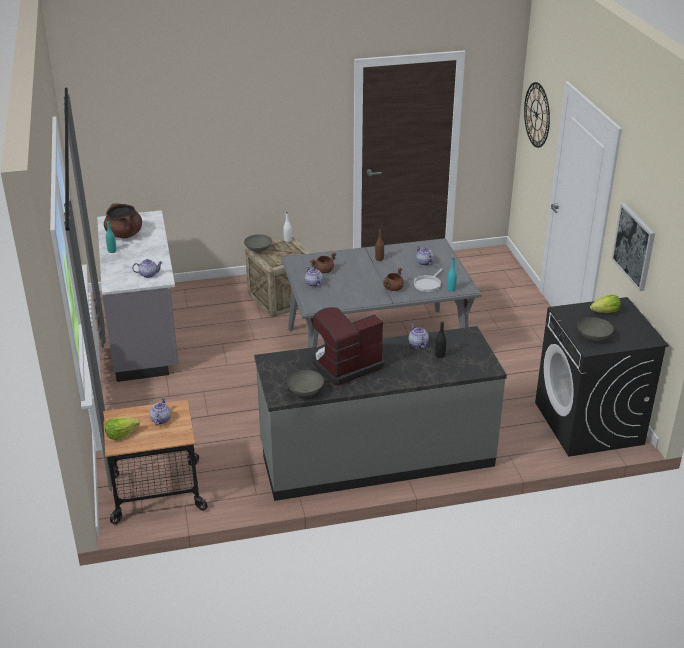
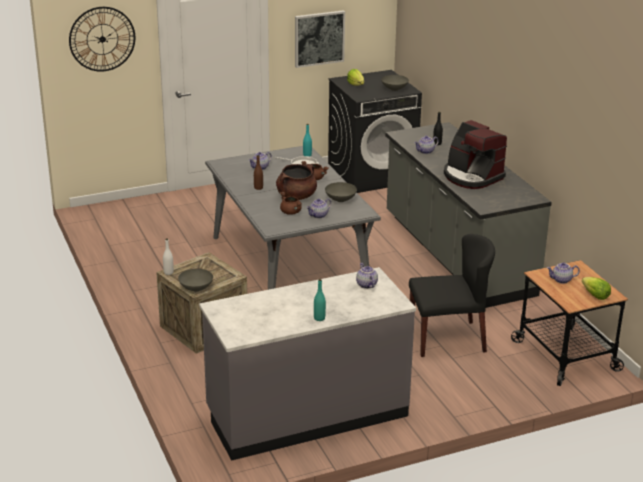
camera: 100 degrees left, 5 degrees down
(124, 234) = (274, 317): brown cooking pot -> brown cooking pot (296, 196)
(217, 421) = (447, 339): none -> black chair
(305, 392) = (521, 189): grey bowl -> grey bowl (341, 200)

